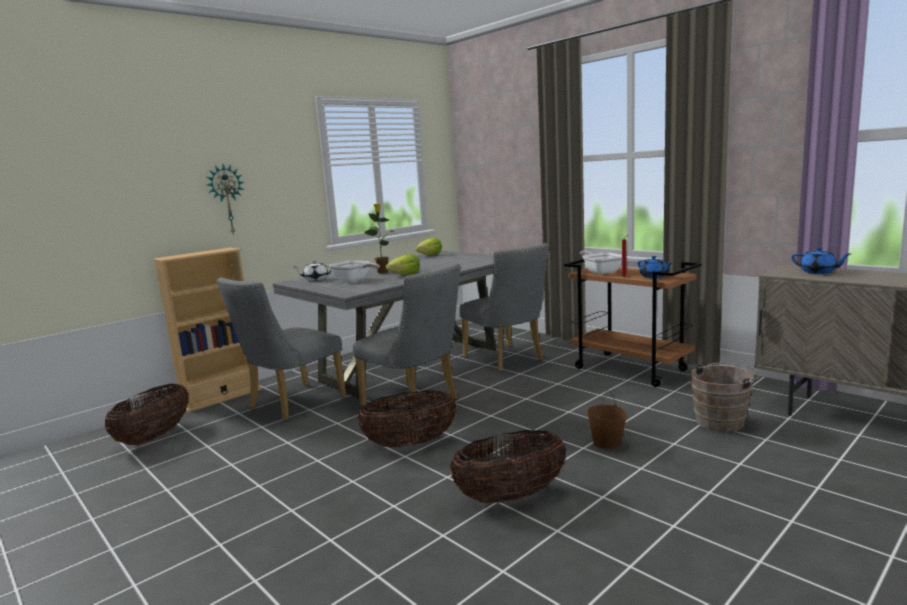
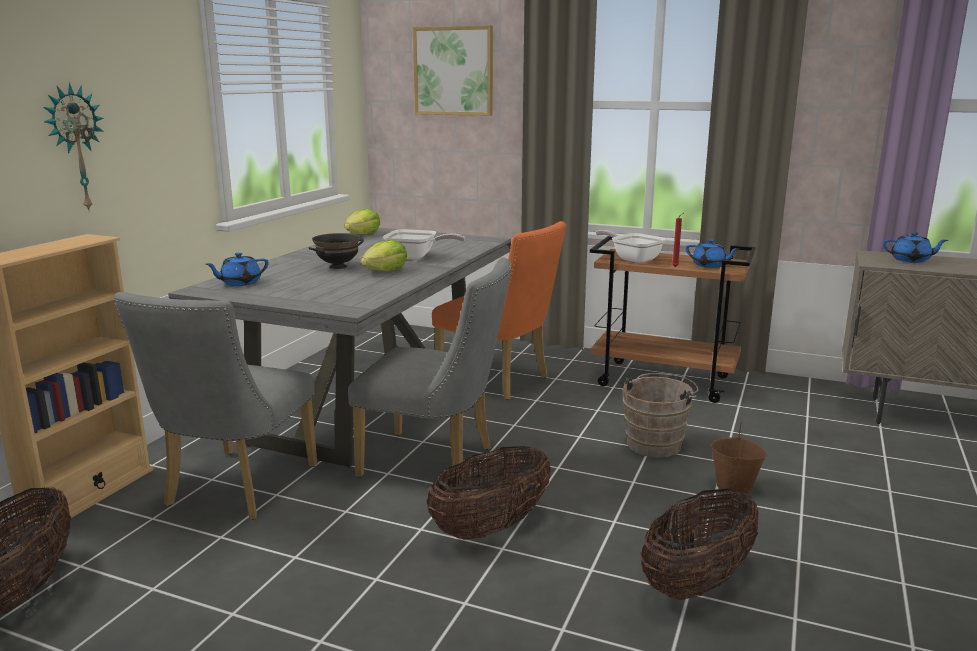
camera: 25 degrees left, 5 degrees up
(315, 279) = (240, 283): white teapot -> blue teapot
(354, 280) = (315, 284): frying pan -> frying pan (416, 257)
(383, 272) = (338, 267): potted plant -> black bowl
(502, 142) = (453, 71): none -> picture
(507, 360) = (500, 381): grey chair -> orange chair
(722, 421) = (824, 439): brown bucket -> brown bucket (656, 443)

